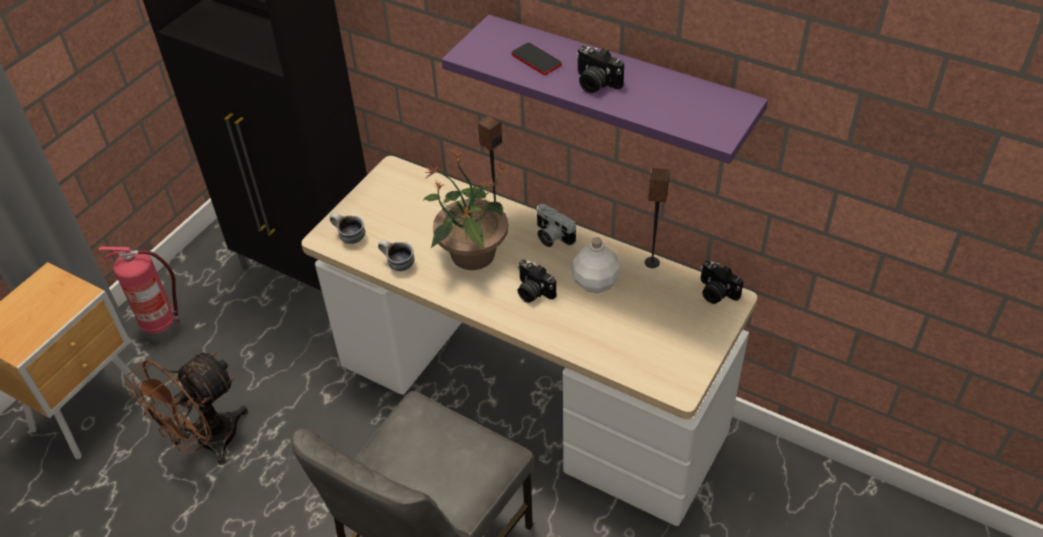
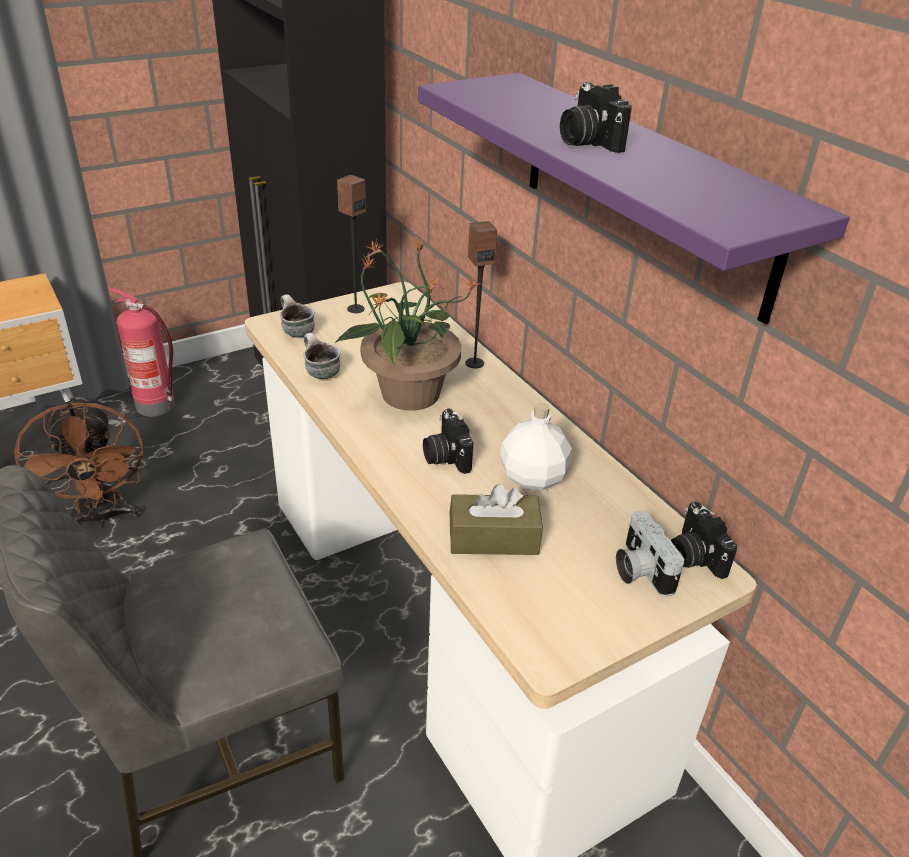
camera: 25 degrees right, 10 degrees down
(207, 442) = (100, 518): brown fan -> brown fan turned 90 degrees counterclockwise
(536, 60) = (532, 109): phone -> none
(551, 236) = (518, 411): camera -> camera (639, 569)
(602, 334) = (493, 538): none -> brown tissue box
(651, 262) = (626, 485): speaker -> speaker (355, 309)

